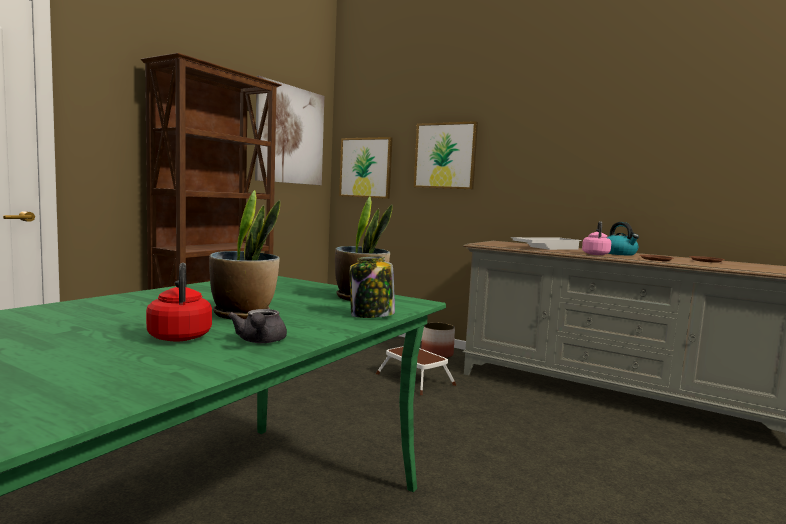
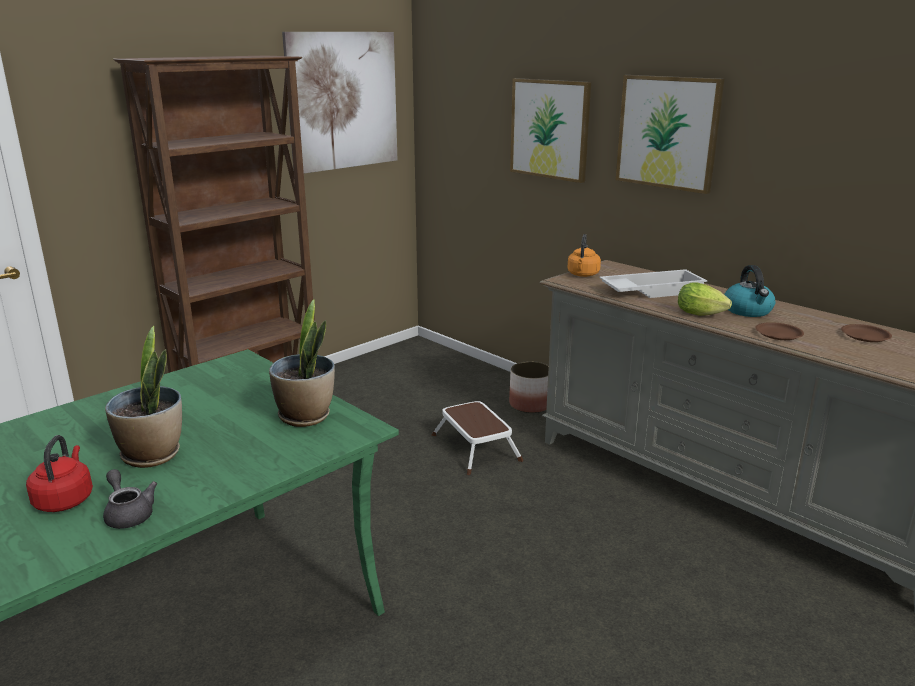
camera: 15 degrees right, 15 degrees up
(260, 341) = (128, 514): grey teapot -> grey teapot turned 135 degrees clockwise
(366, 168) = (454, 136): picture -> picture (668, 132)
(371, 315) = (281, 461): jar -> none
(489, 243) = (583, 275): none -> orange kettle
(595, 254) = (703, 315): pink kettle -> lettuce

